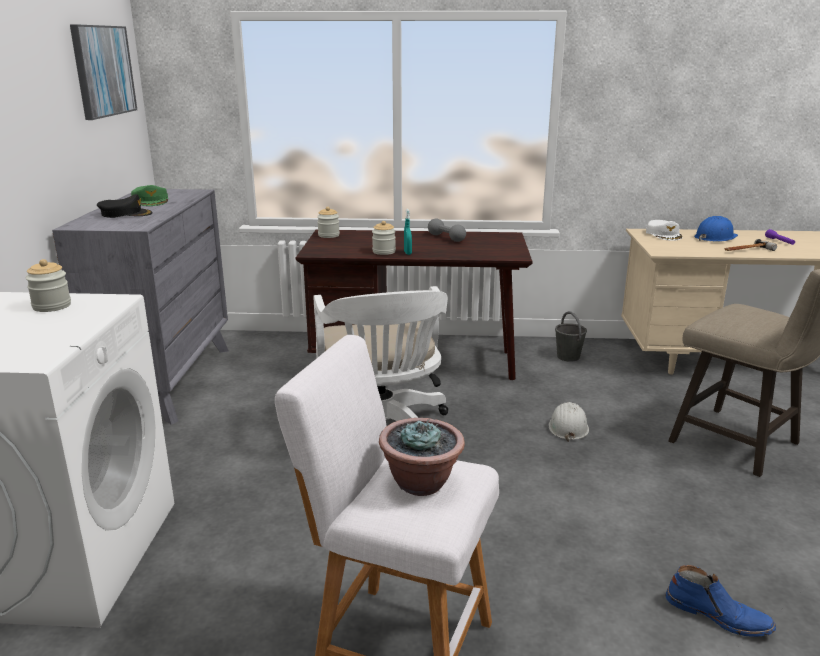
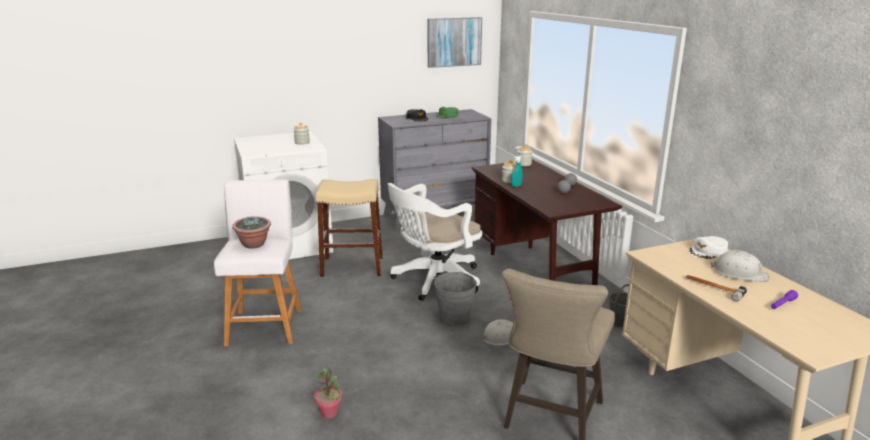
camera: 65 degrees right, 0 degrees up
(259, 496) = (352, 267): none -> beige stool
(497, 444) = (454, 316): none -> grey bucket
(715, 237) = (739, 273): blue hard hat -> white hard hat
(717, 615) = (329, 412): blue boot -> potted plant

